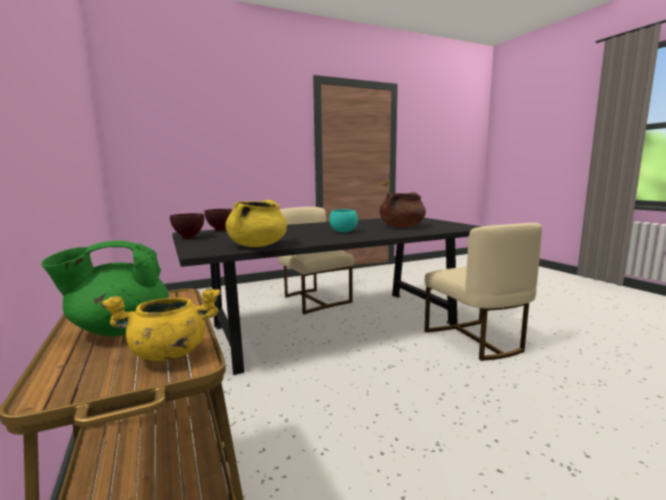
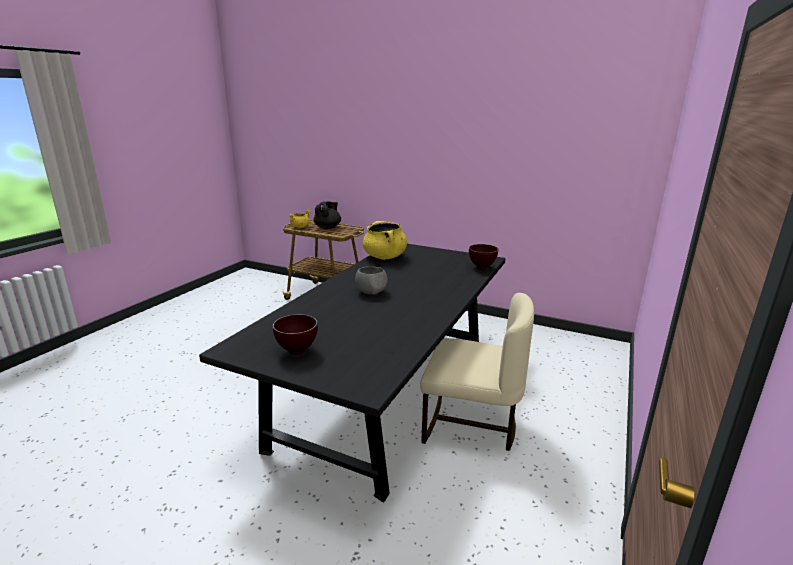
camera: 140 degrees right, 10 degrees up
(119, 329) = (328, 227): green teapot -> black teapot
(188, 238) = (460, 254): brown bowl -> brown bowl (298, 351)
(343, 231) = (371, 292): turquoise bowl -> grey bowl
(402, 227) = (327, 323): brown cooking pot -> none
(476, 340) = (233, 430): beige chair -> none

